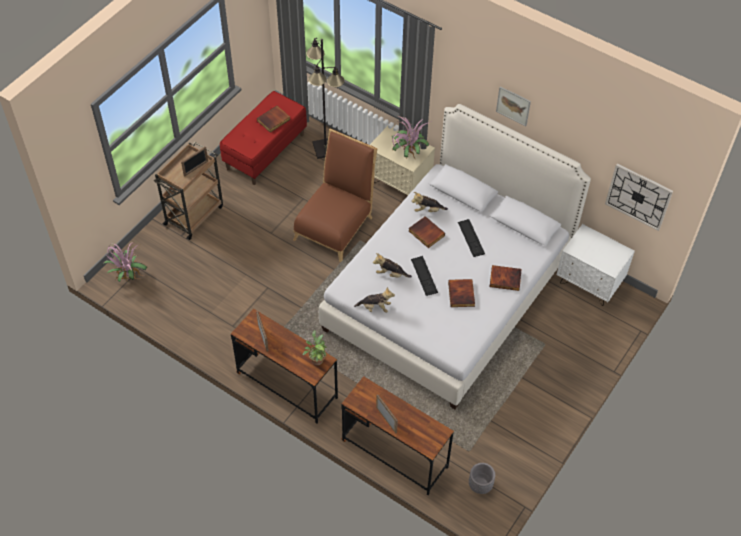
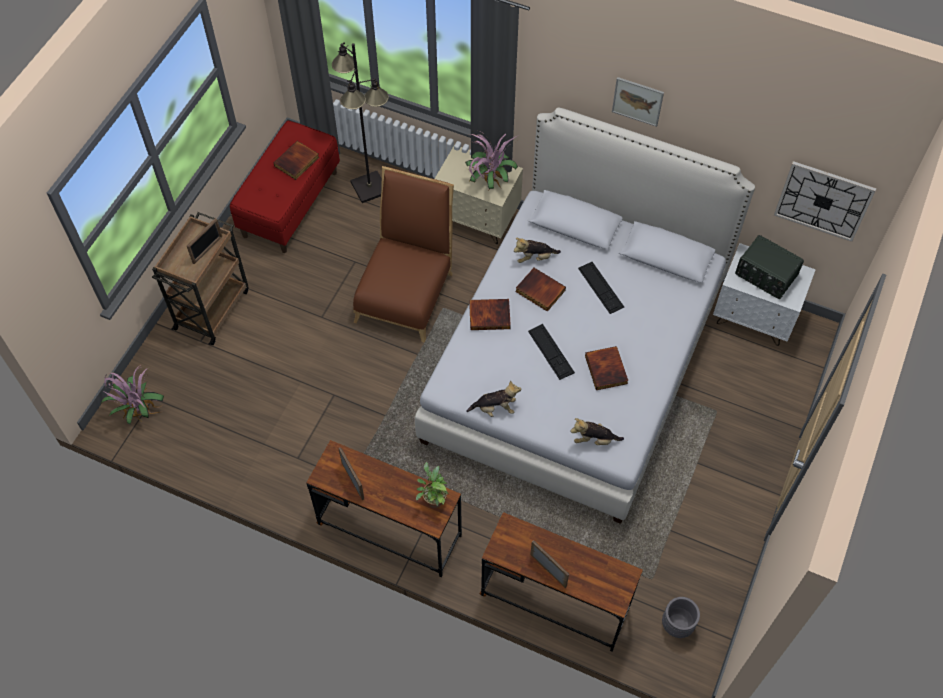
camera: 10 degrees left, 5 degrees up
(391, 274) = (506, 357): plush toy -> plush toy (594, 439)
(505, 278) = (659, 337): book -> book (490, 315)
(595, 249) = (765, 276): none -> radio

